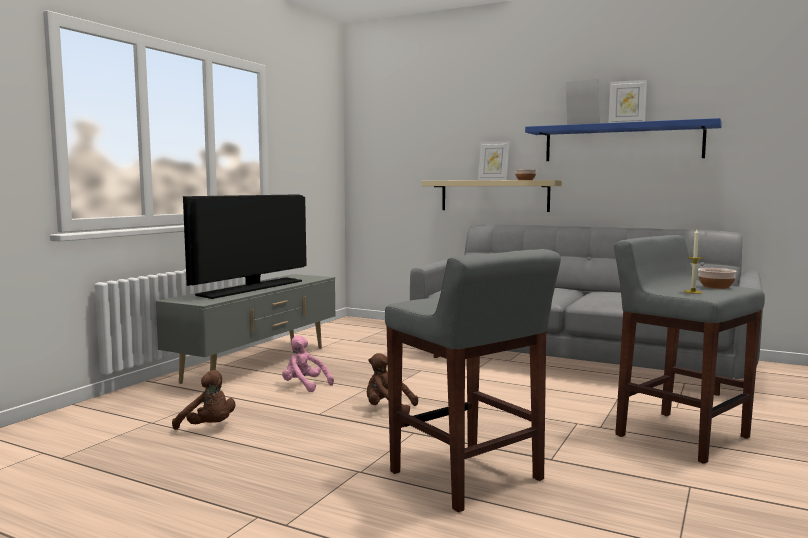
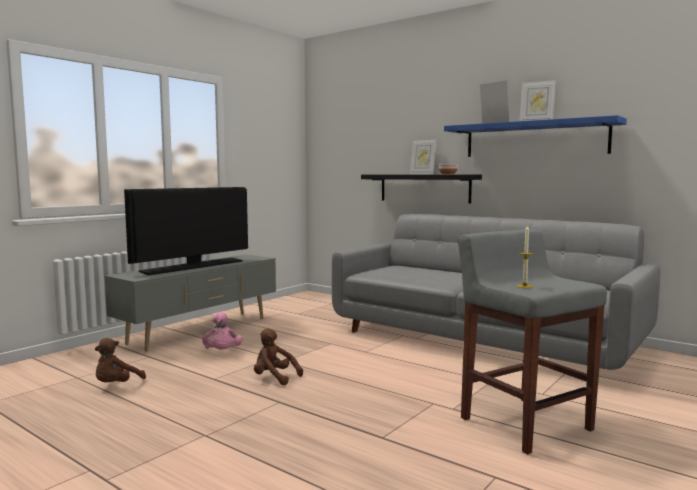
camera: 10 degrees right, 0 degrees up
(208, 427) = (116, 385): brown plush toy -> brown plush toy turned 75 degrees clockwise
(304, 386) = (222, 352): pink plush toy -> pink plush toy turned 150 degrees counterclockwise
(467, 477) = (293, 449): grey stool -> none
(494, 195) = (424, 188): beige shelf -> black shelf
(716, 286) = (558, 281): bowl -> none

